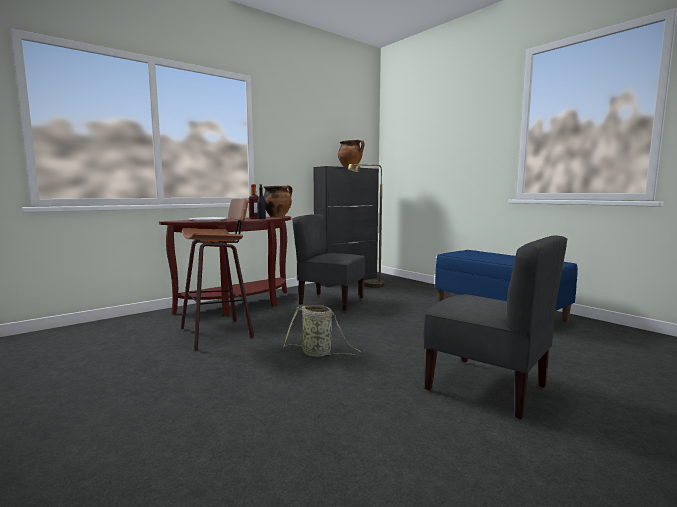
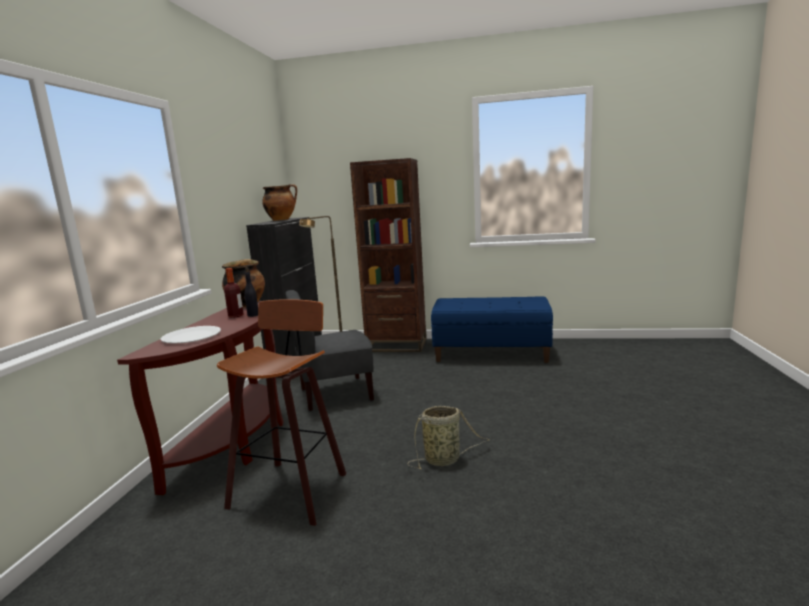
camera: 40 degrees left, 5 degrees up
(429, 288) = (396, 345): none -> brown bookcase
(487, 387) = (601, 427): grey chair -> none

